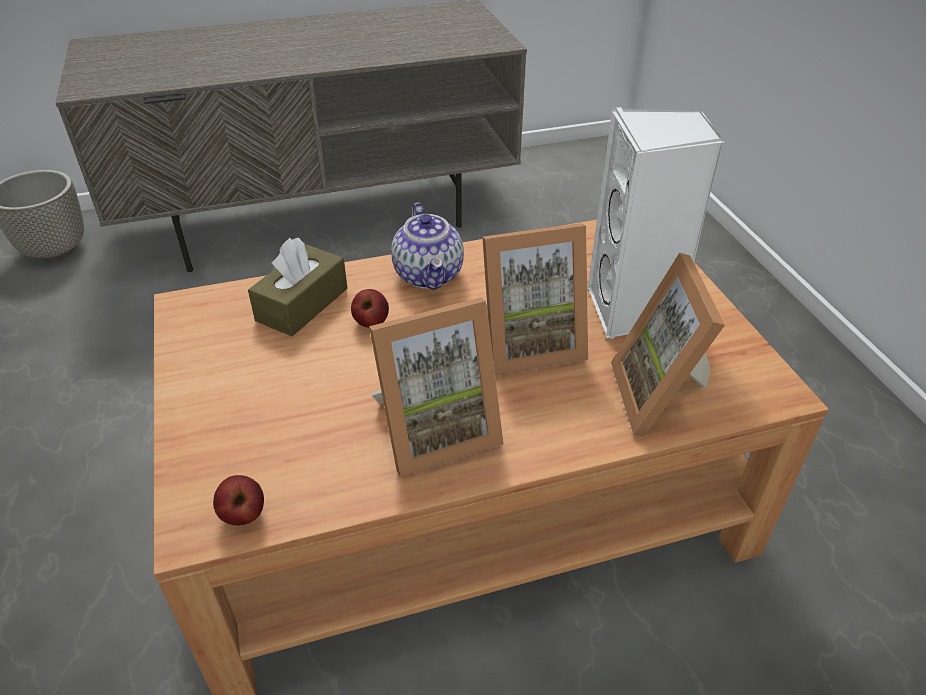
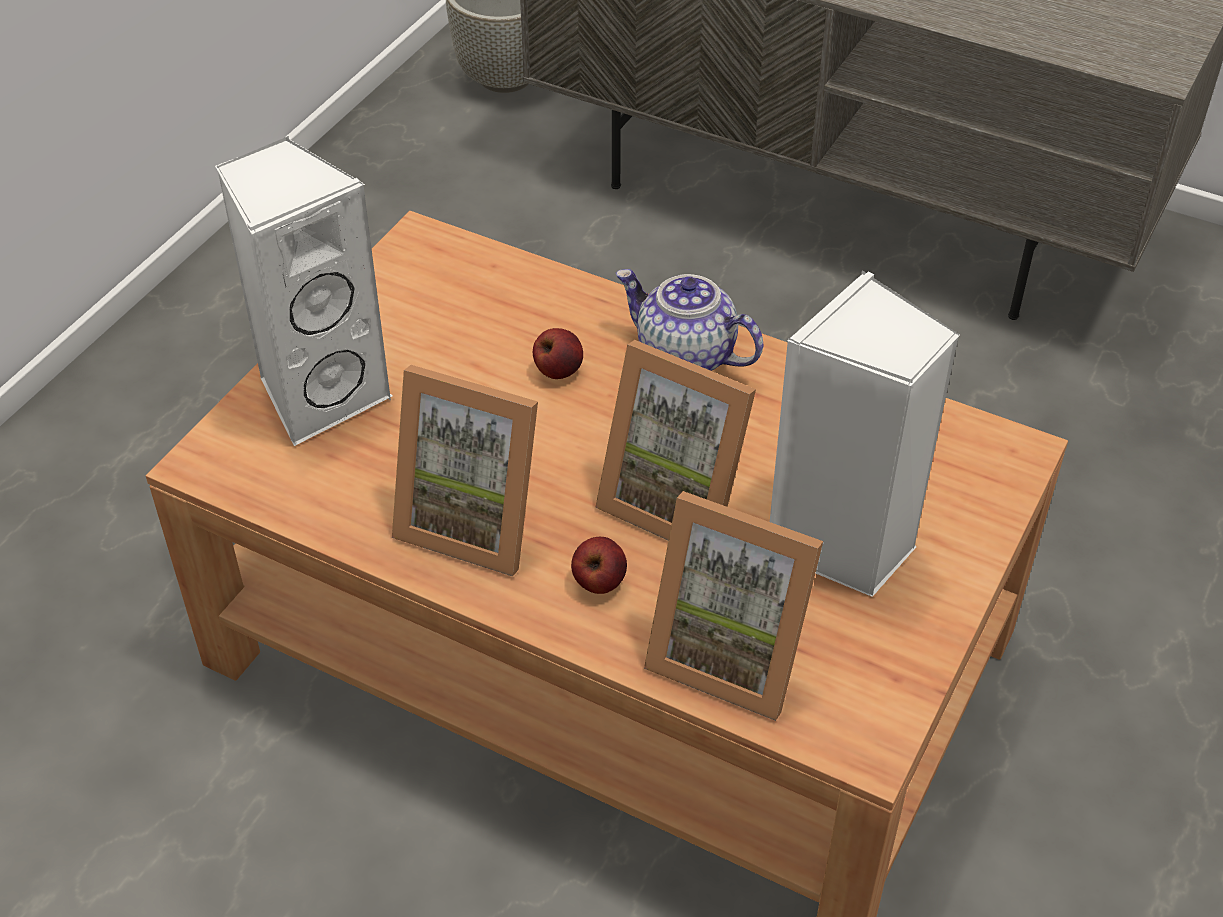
camera: 45 degrees right, 5 degrees up
(229, 429) = (320, 394): none -> white speaker
(243, 515) = (248, 476): apple -> apple (598, 582)
(302, 304) = (521, 308): brown tissue box -> none
(429, 275) = (684, 355): teapot -> teapot turned 90 degrees clockwise
(663, 396) = (732, 653): picture frame -> picture frame turned 105 degrees counterclockwise

